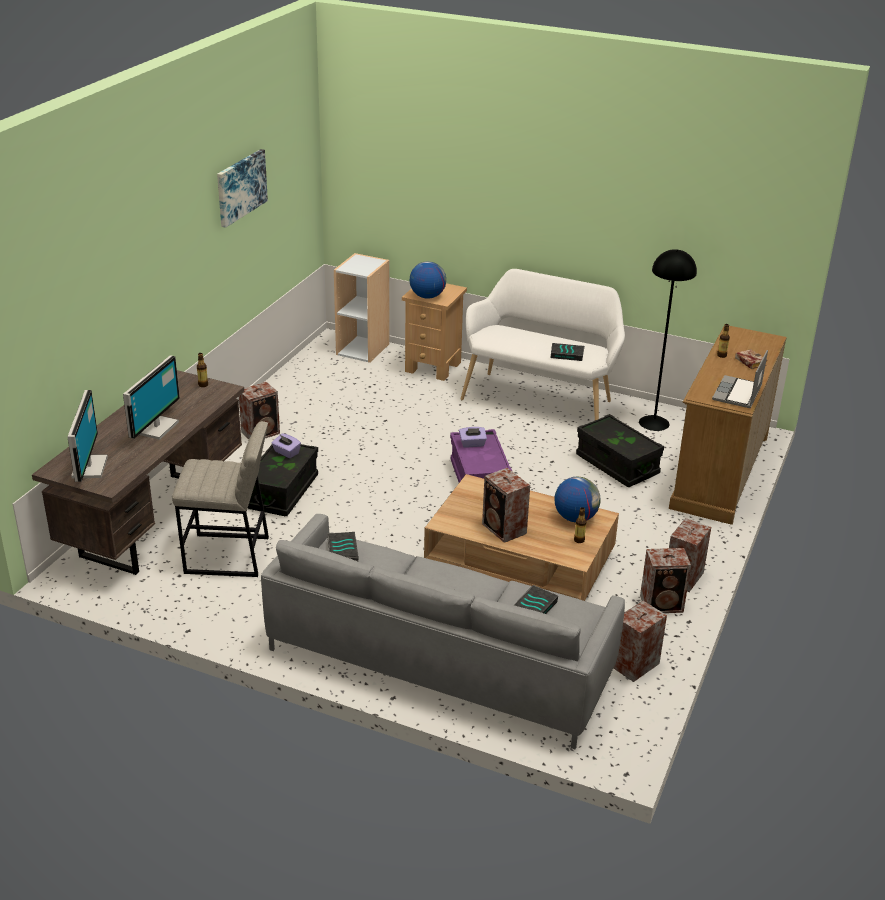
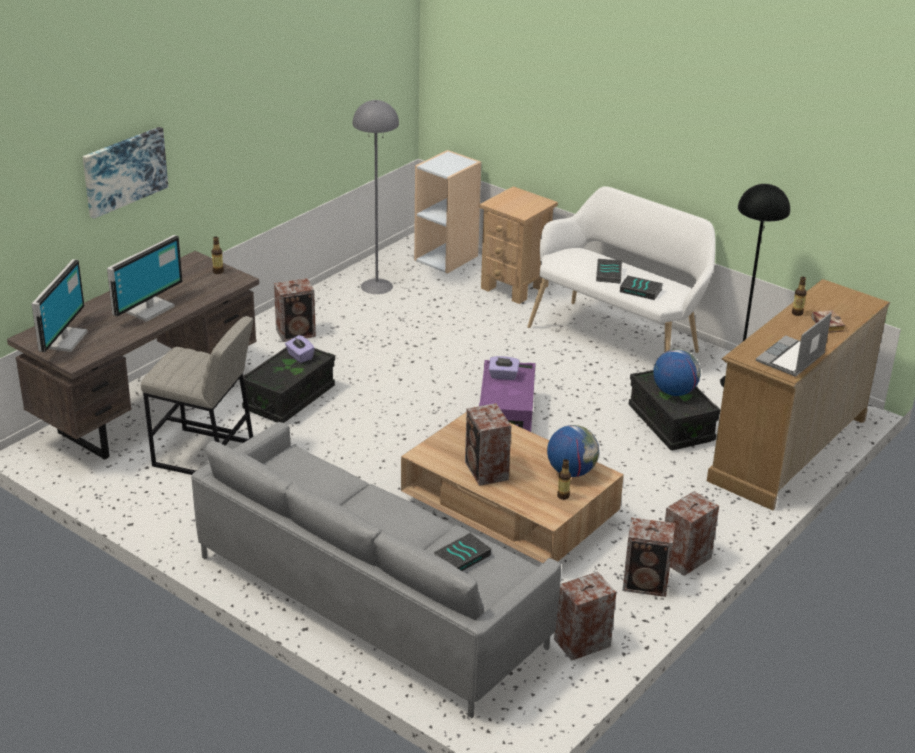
camera: 15 degrees right, 0 degrees up
(240, 187) = (302, 64): picture -> picture (124, 171)
(313, 381) = (377, 286): none -> grey floor lamp
(341, 550) = (291, 464): book -> book (608, 273)
(427, 296) = (507, 207): globe -> globe (674, 392)

